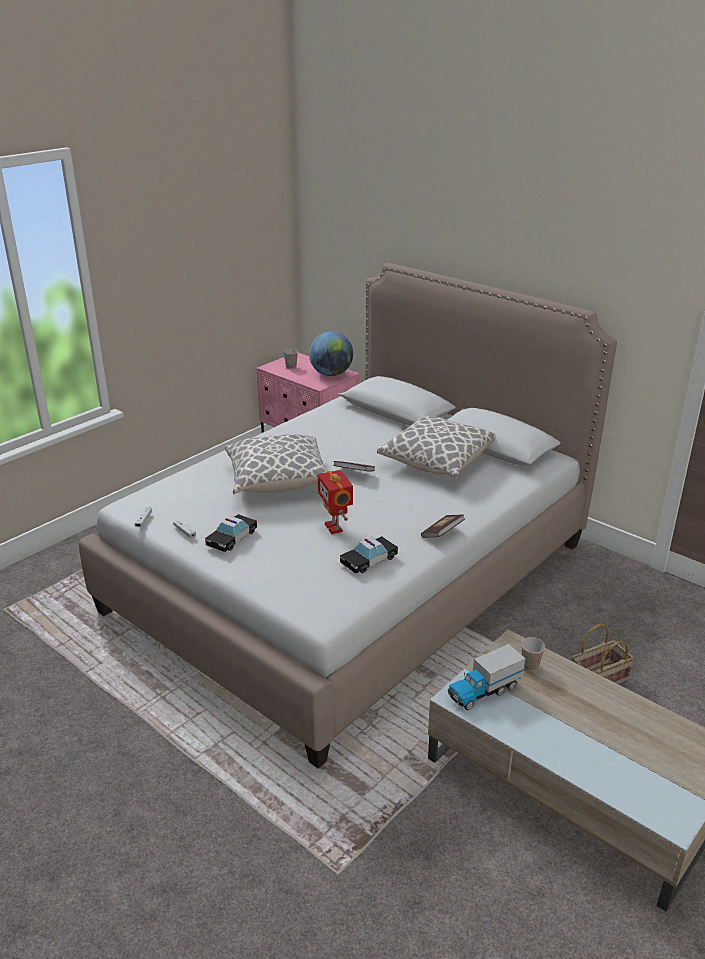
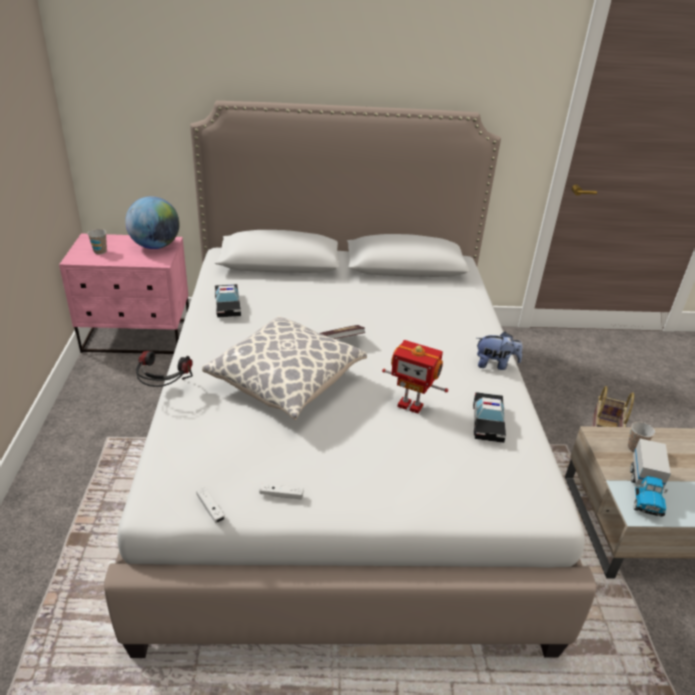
camera: 45 degrees left, 5 degrees up
(205, 457) = (164, 391): none -> headphones
(232, 538) = (341, 473): toy car -> toy car (227, 306)
(437, 462) = (389, 299): pillow -> none
(442, 533) = (495, 364): book -> plush toy

